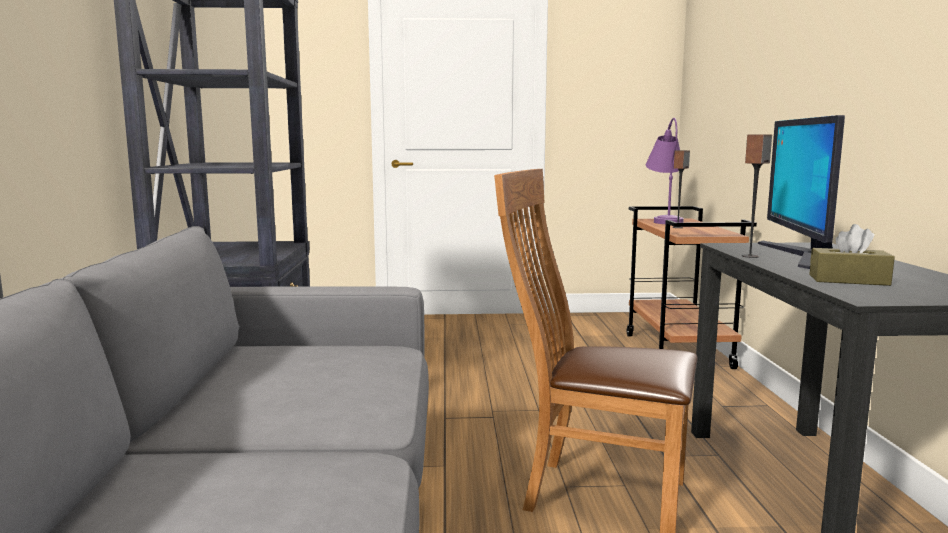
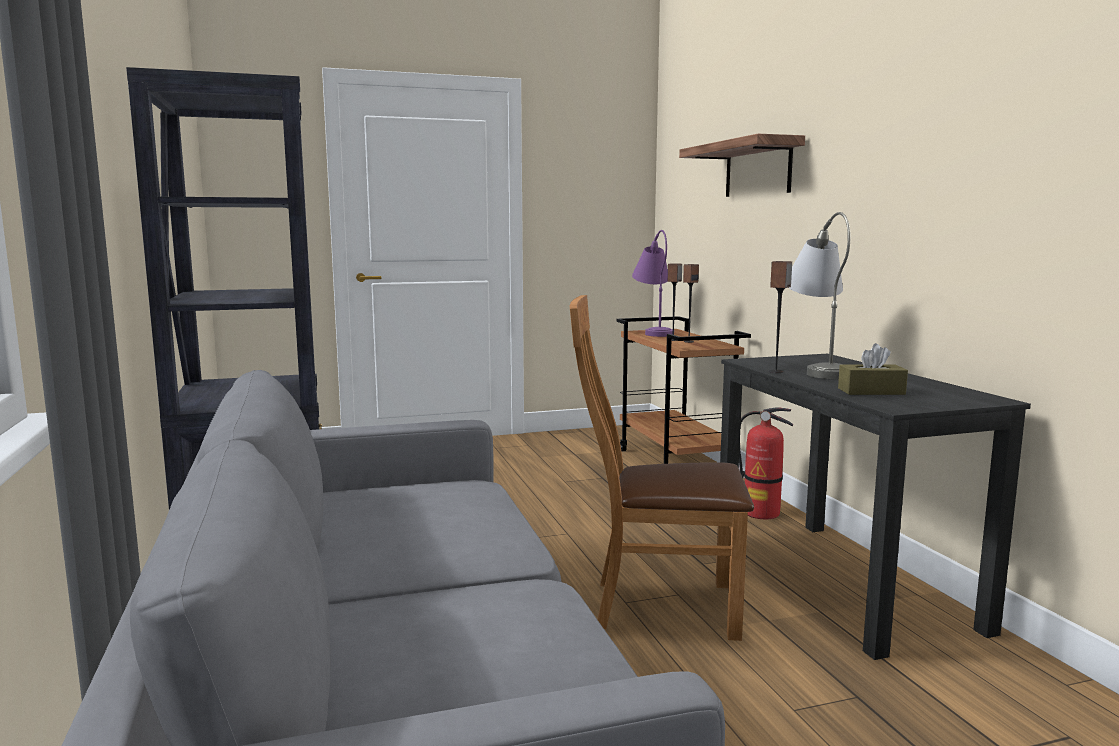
camera: 15 degrees left, 0 degrees up
(693, 229) = (688, 341): none -> speaker
(751, 410) = (761, 513): none -> fire extinguisher
(771, 49) = (757, 169): none -> shelf
(801, 256) = (817, 369): monitor -> grey table lamp

